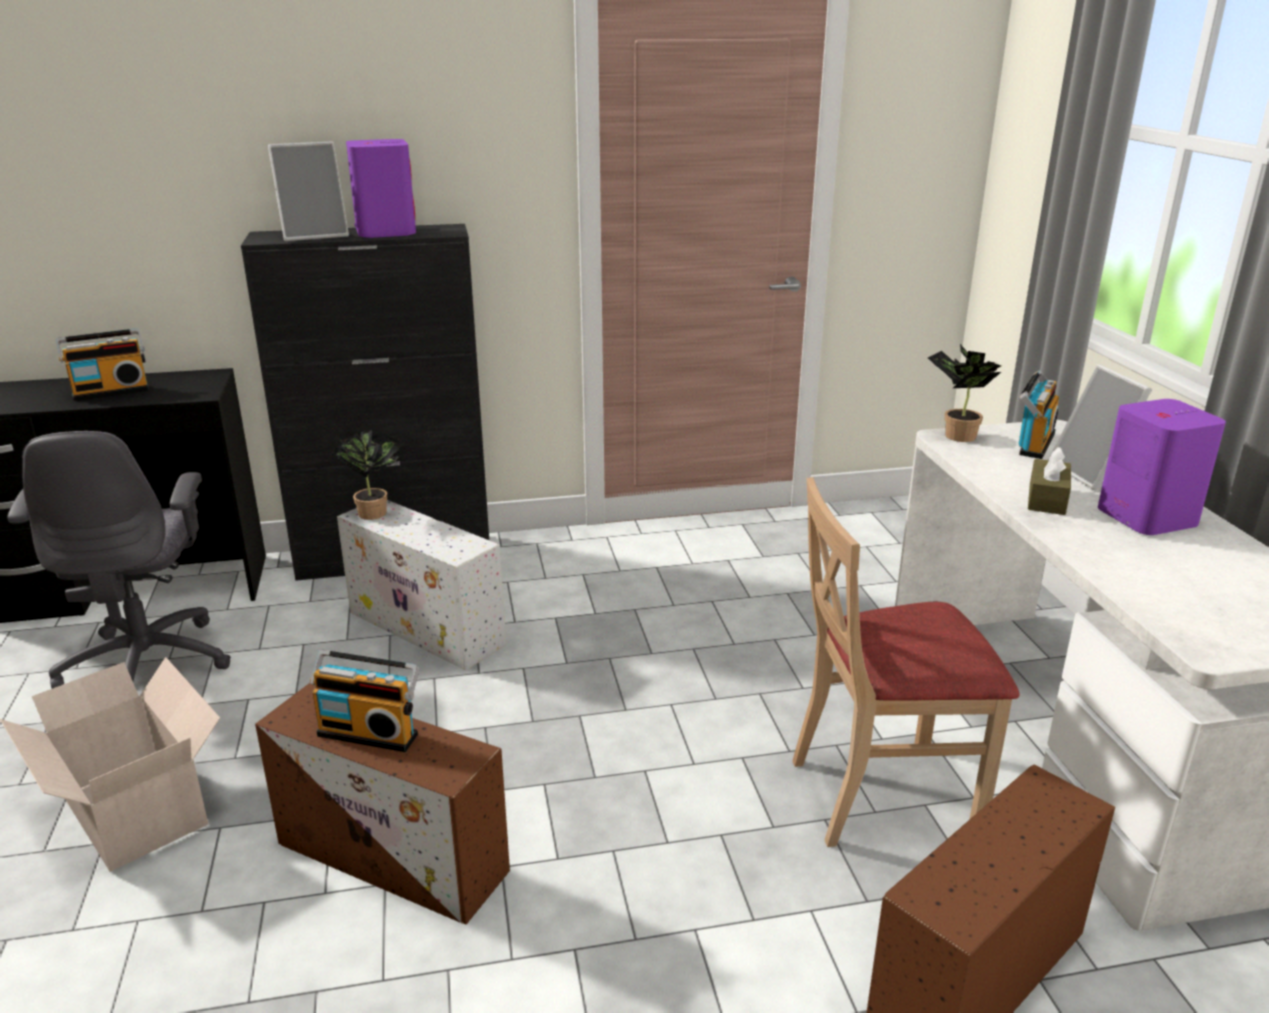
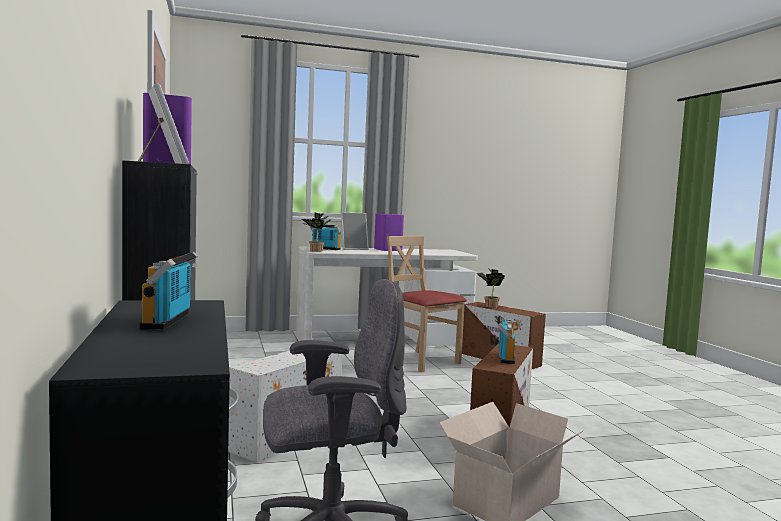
camera: 95 degrees left, 20 degrees down
(111, 391) = (169, 321): radio -> radio turned 150 degrees counterclockwise
(375, 511) = (256, 366): potted plant -> potted plant (489, 306)
(882, 794) = (421, 361): beige chair -> beige chair turned 150 degrees clockwise
(1047, 499) = (376, 252): brown tissue box -> none

